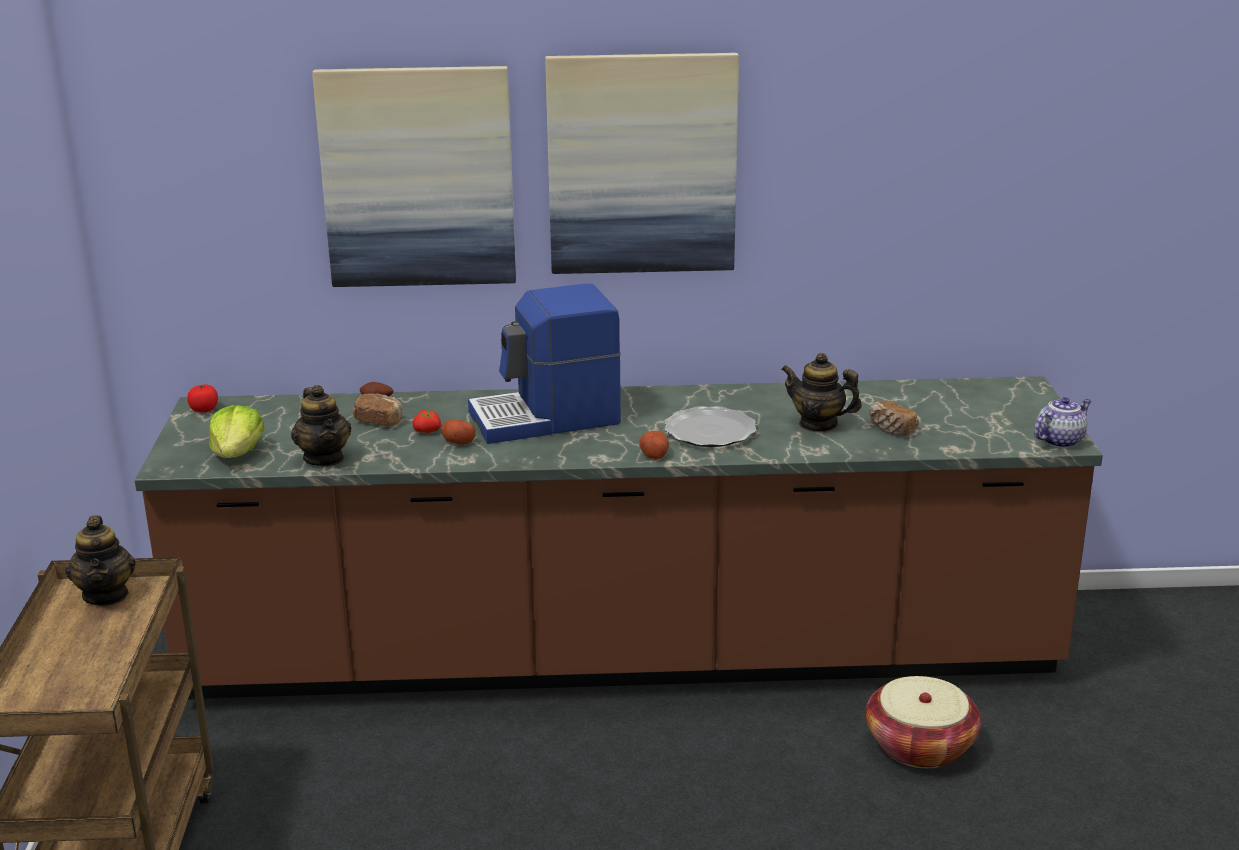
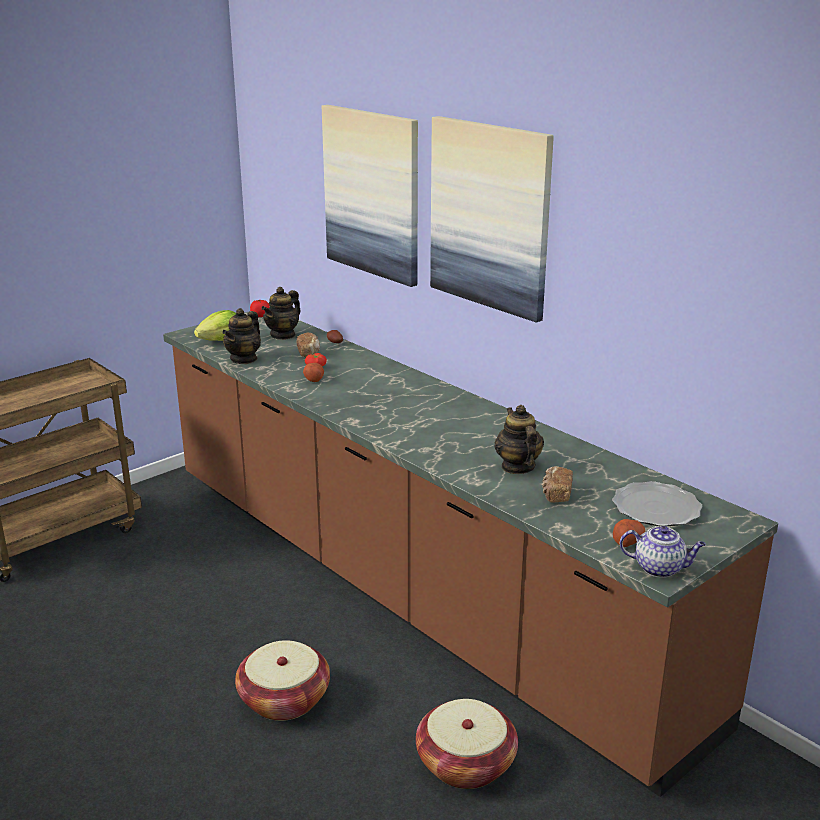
camera: 50 degrees right, 0 degrees up
(106, 595) = (86, 384): teapot -> teapot (283, 335)
(546, 419) = (382, 388): coffee machine -> none
(654, 454) = (383, 433): potato -> potato (627, 541)
(707, 811) = (284, 699): none -> basket
(710, 431) = (445, 437): plate -> plate (656, 508)

